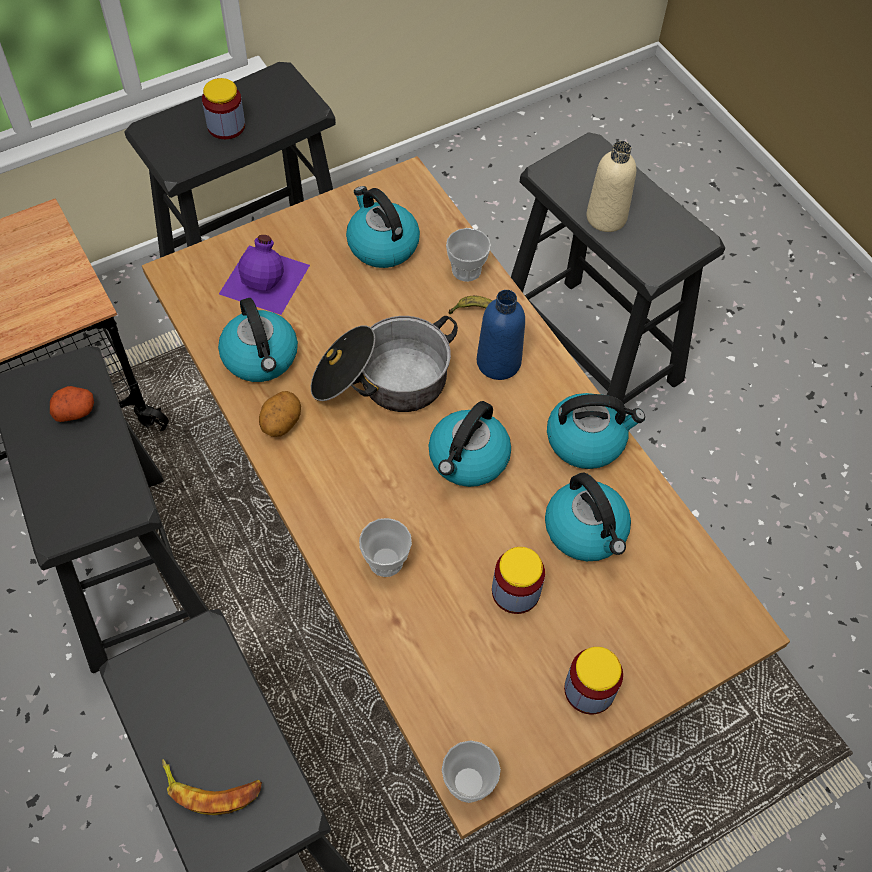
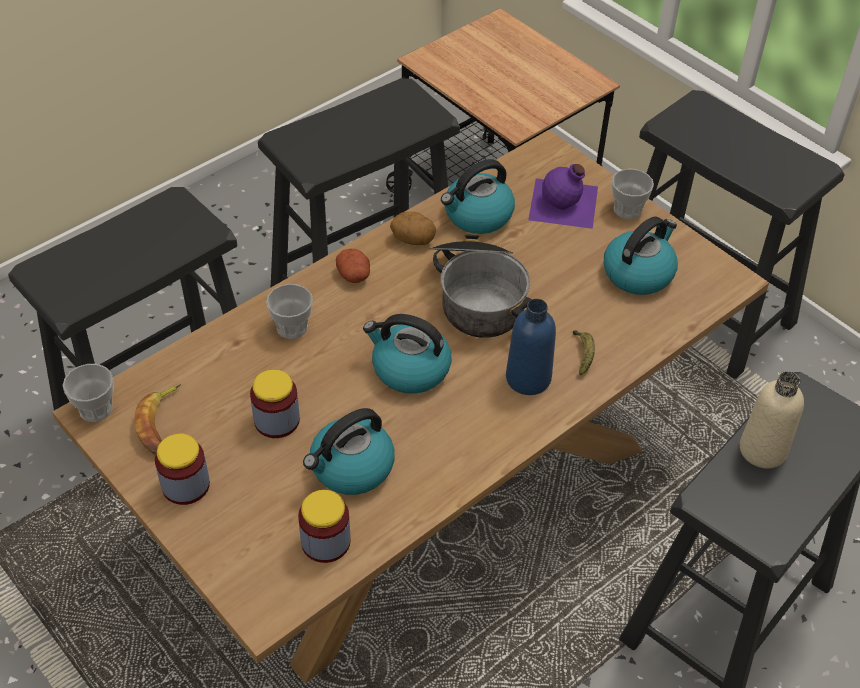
camera: 80 degrees right, 10 degrees down
(75, 410) = (392, 125): potato -> potato (354, 275)
(212, 788) = (87, 259): banana -> banana (161, 424)
(226, 126) = (732, 146): jar -> jar (326, 542)
(466, 270) = (634, 339): cup -> cup (627, 209)
(587, 440) = (456, 459): kettle -> none

